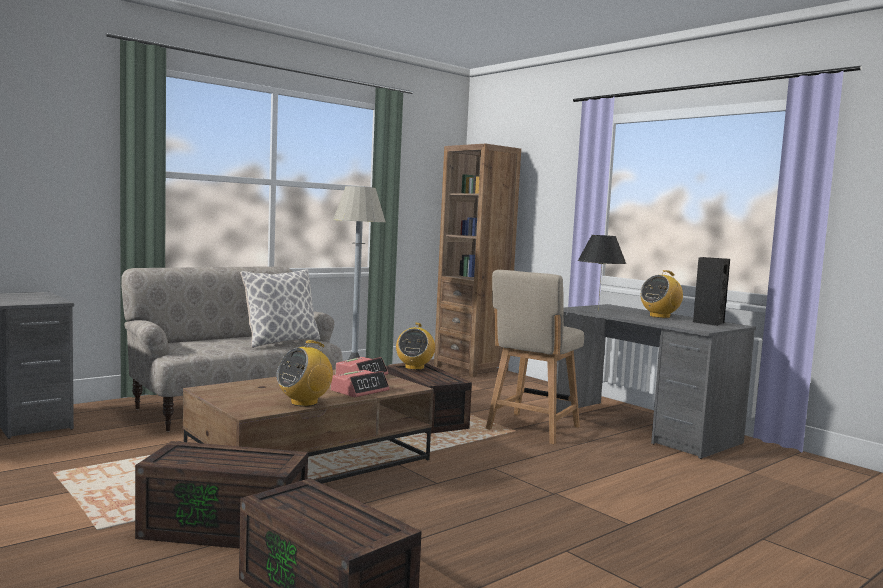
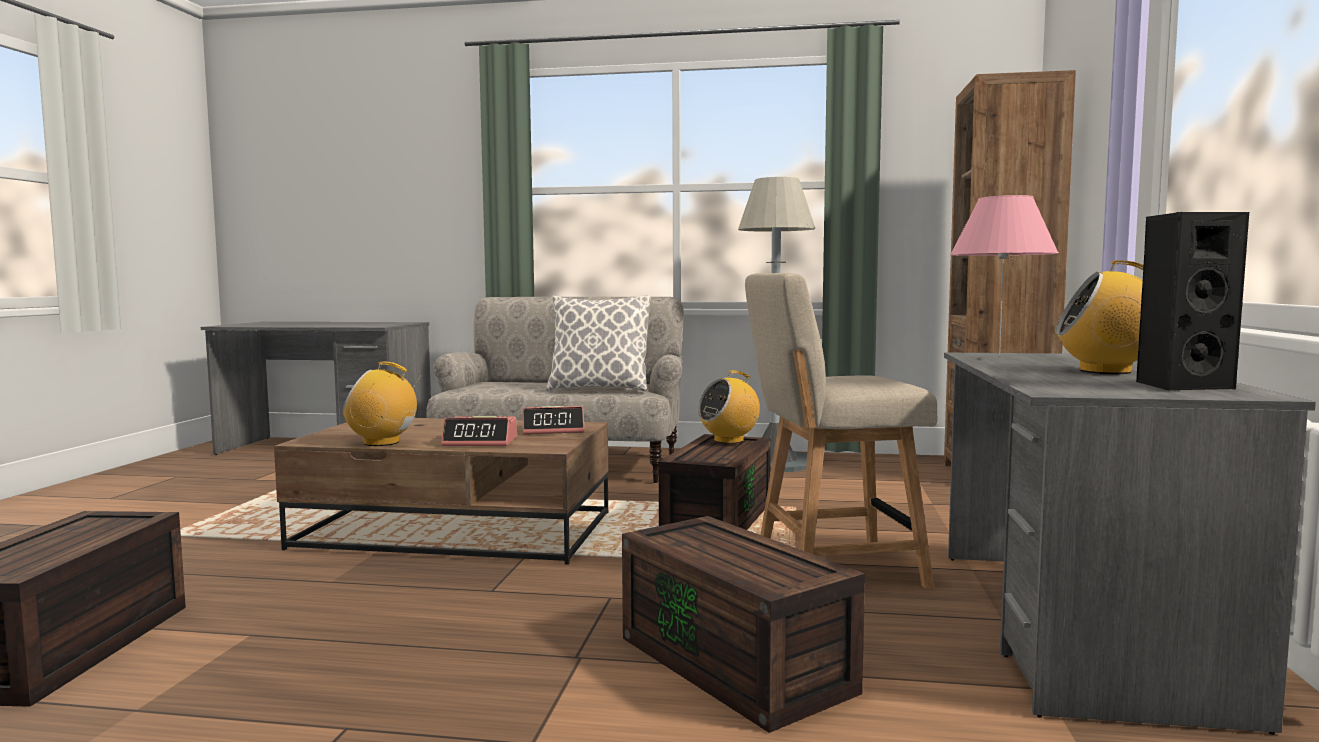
camera: 50 degrees right, 0 degrees up
(227, 528) = (219, 564): brown storage box -> brown storage box (739, 664)
(598, 311) = (999, 359): black table lamp -> pink table lamp

